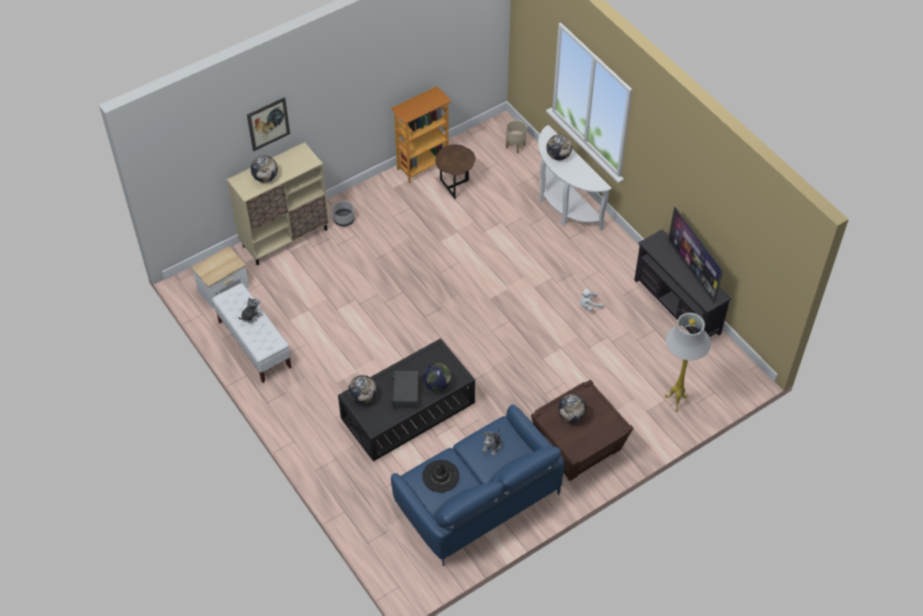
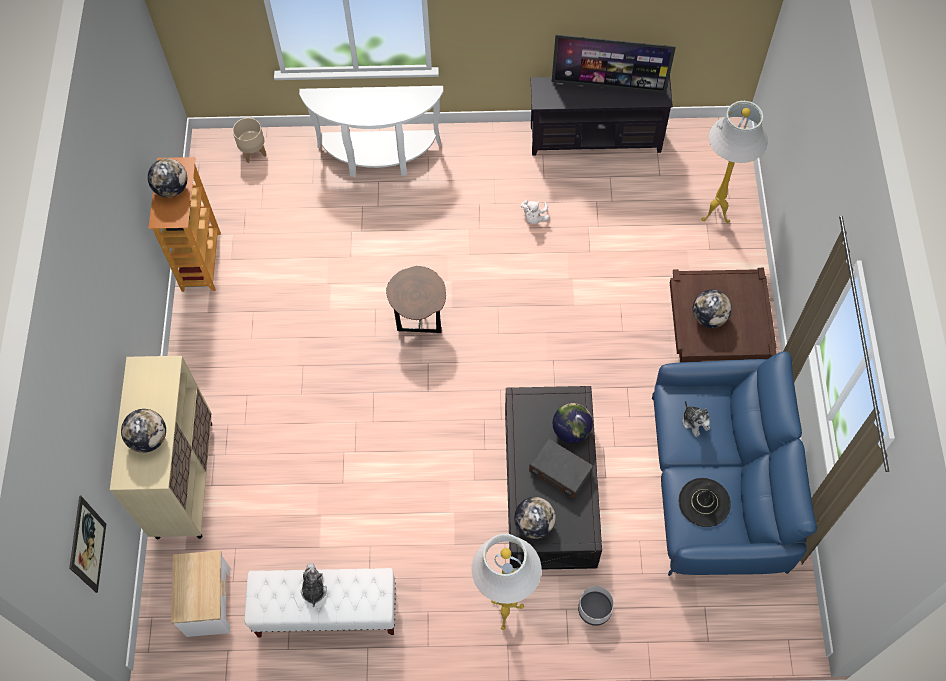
camera: 55 degrees left, 10 degrees up
(268, 124) = (94, 377): picture -> picture (87, 545)
(313, 429) = (504, 612): none -> white floor lamp
(344, 220) = (212, 395): grey planter -> grey planter (595, 609)
(455, 185) = (260, 246): brown side table -> brown side table (419, 320)
(558, 156) = (355, 106): globe -> globe (172, 188)

